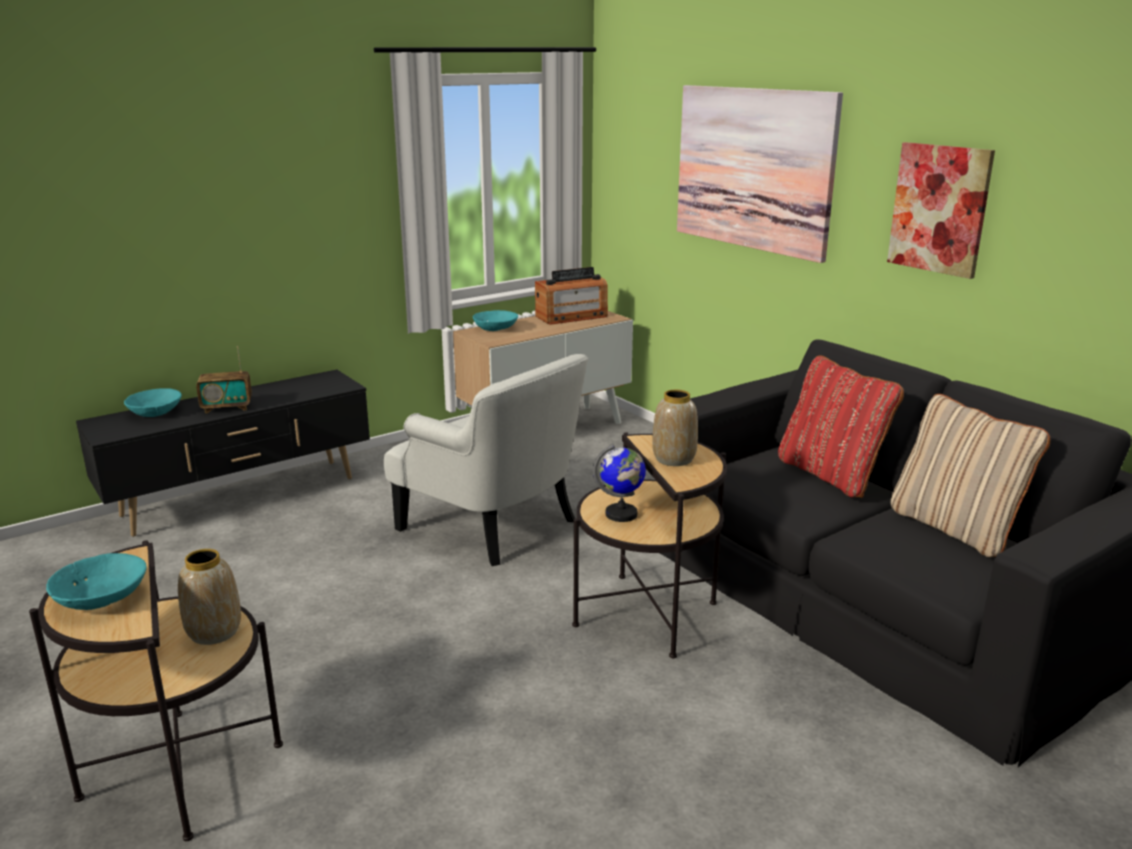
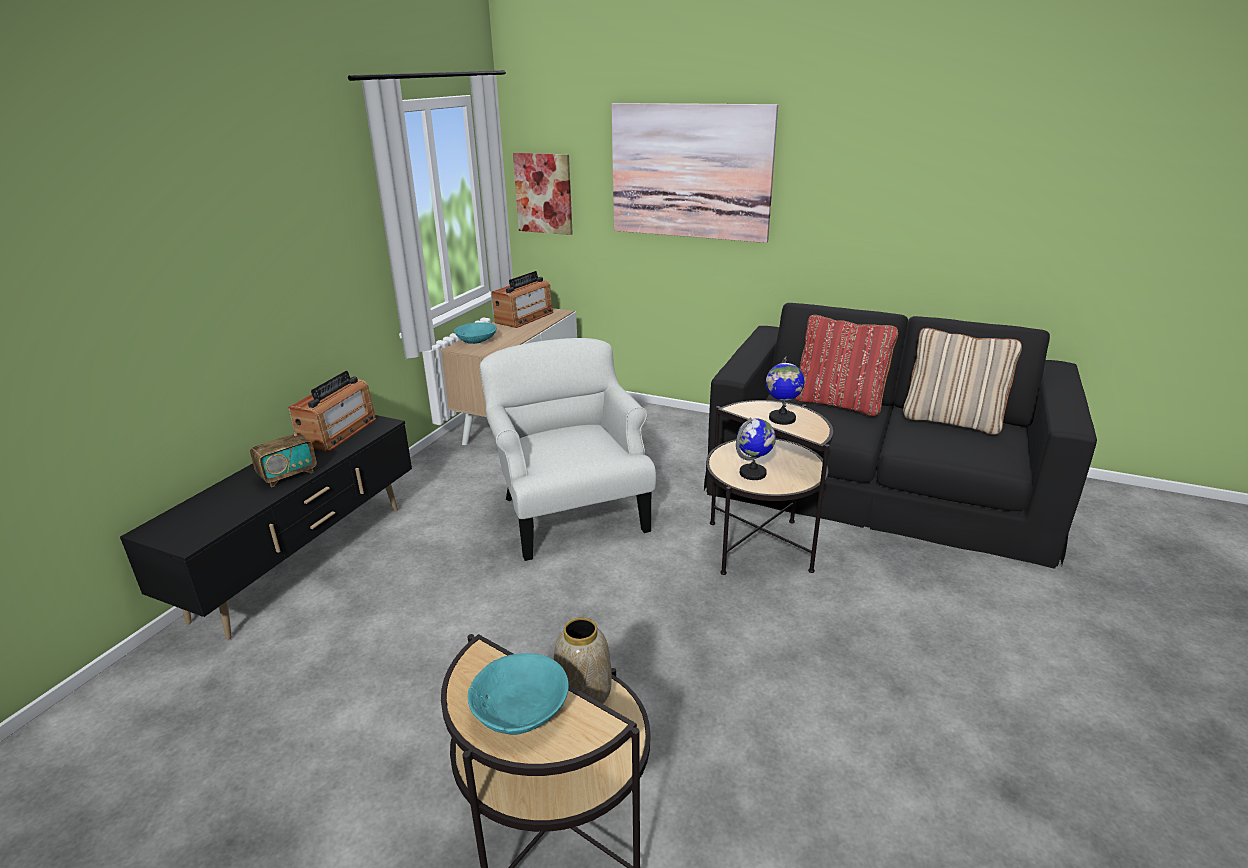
camera: 30 degrees left, 5 degrees up
(155, 412) = (210, 501): turquoise bowl -> none
(304, 384) = (338, 432): none -> radio
(493, 524) = (570, 512): white armchair -> white armchair turned 120 degrees counterclockwise
(674, 459) = (781, 419): vase -> globe
(939, 209) = (871, 191): picture -> picture (544, 193)

